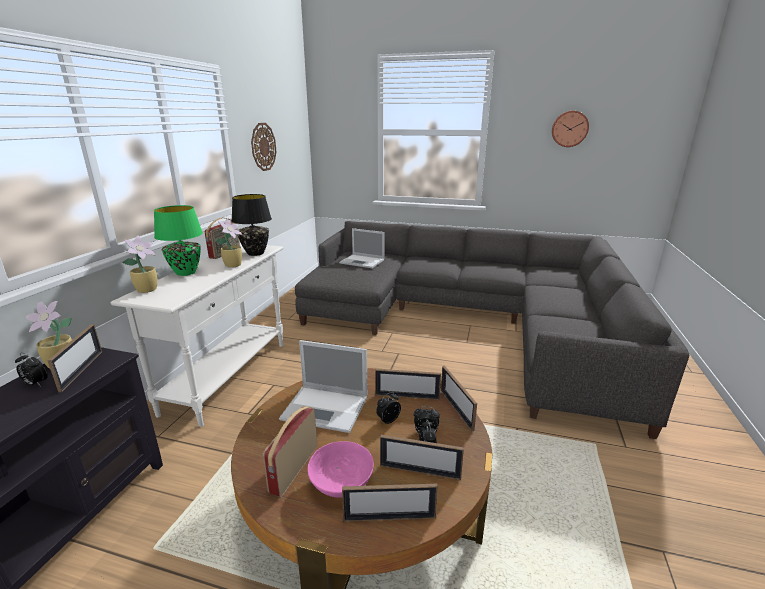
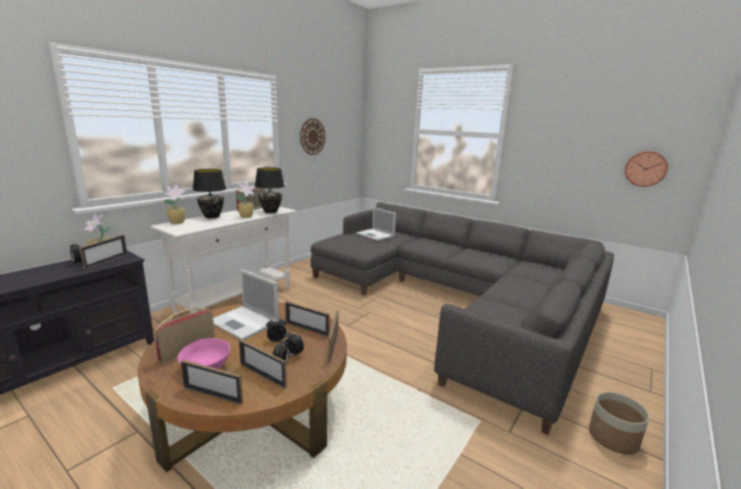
camera: 20 degrees right, 5 degrees down
(186, 273) = (212, 217): green table lamp -> black table lamp
(569, 129) = (582, 135): wall clock -> wall clock (645, 168)
(702, 425) = (613, 438): none -> planter

